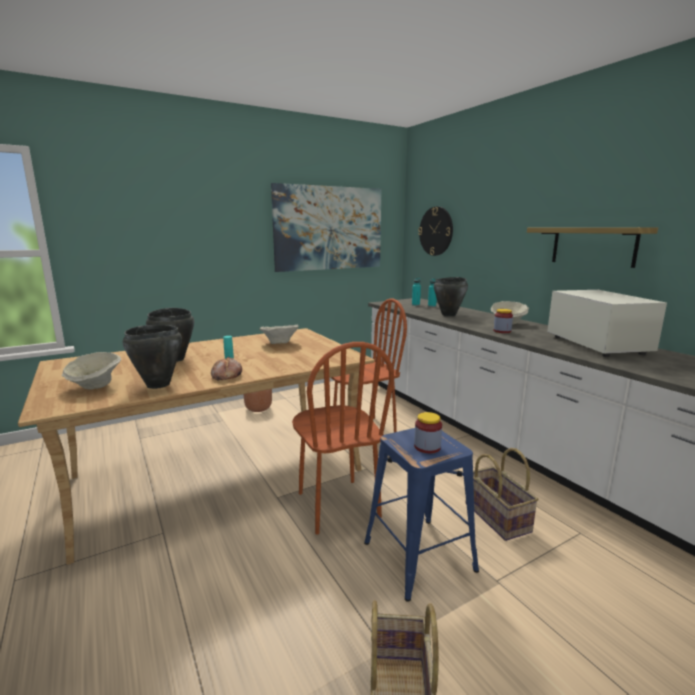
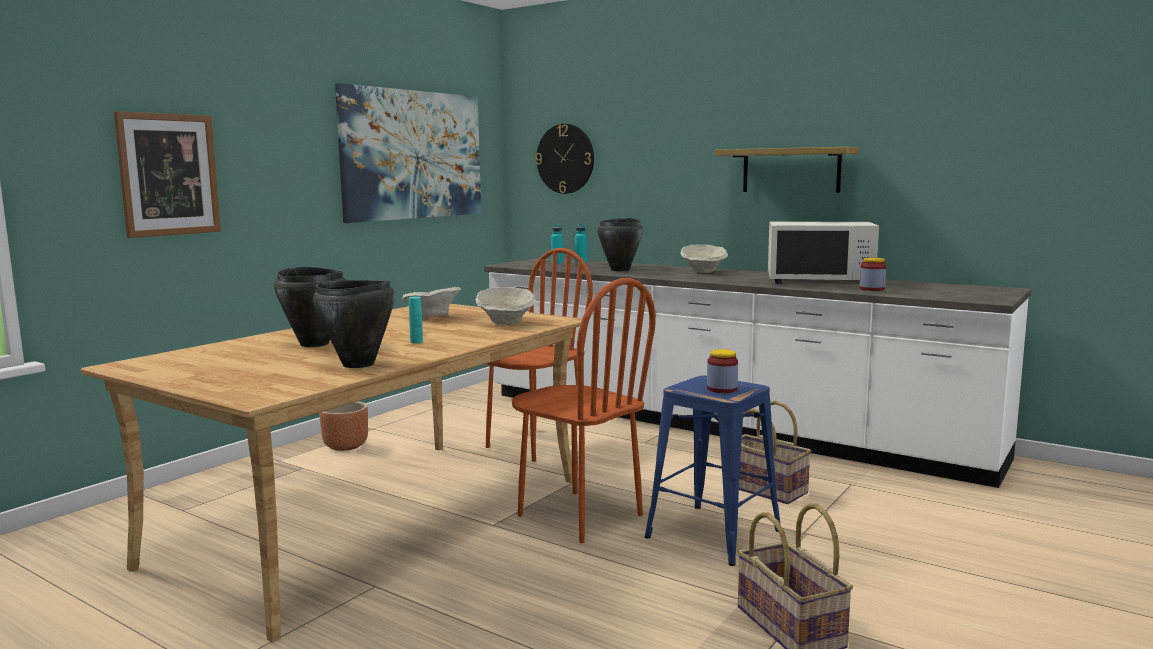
camera: 25 degrees left, 5 degrees down
(95, 386) = (266, 376): beige bowl -> beige bowl (506, 323)
(153, 242) = (169, 174): none -> picture
(226, 376) = (433, 349): bread -> none
(502, 331) = (709, 278): jar -> jar (872, 289)
(596, 345) = (819, 281): white microwave -> white microwave turned 135 degrees clockwise

